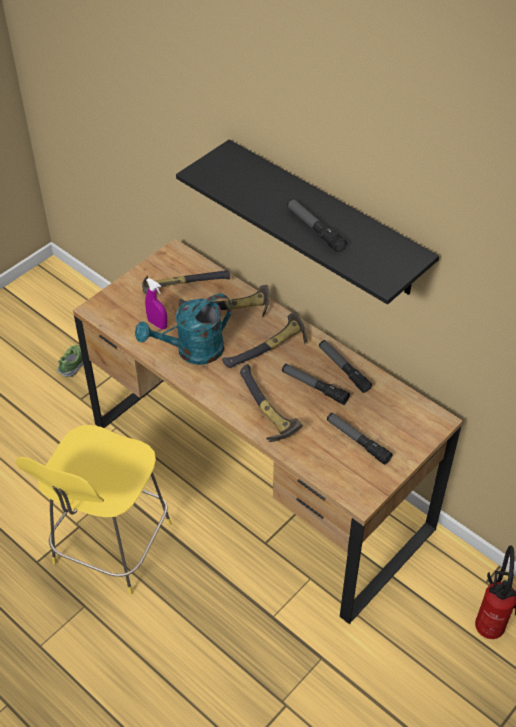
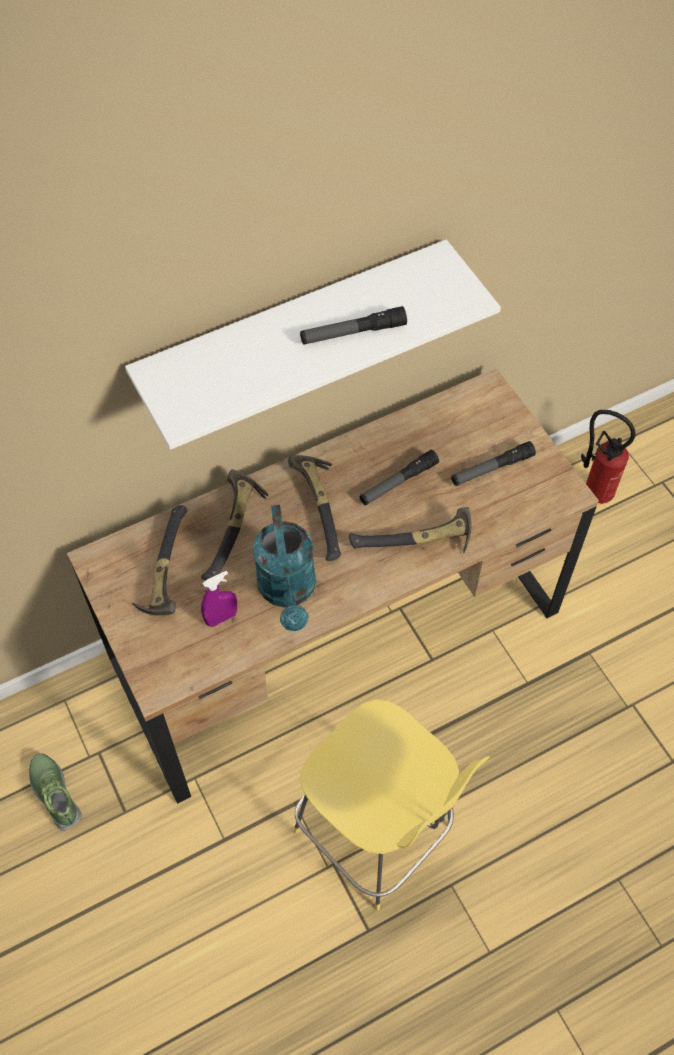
camera: 70 degrees left, 10 degrees up
(326, 219) = (293, 329): black shelf -> white shelf
(343, 369) = (382, 445): flashlight -> none

